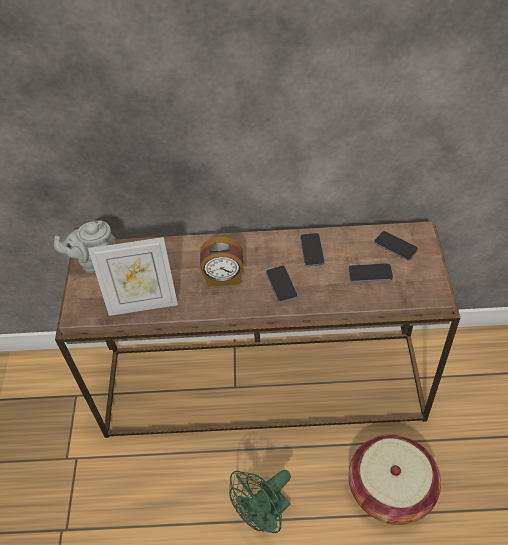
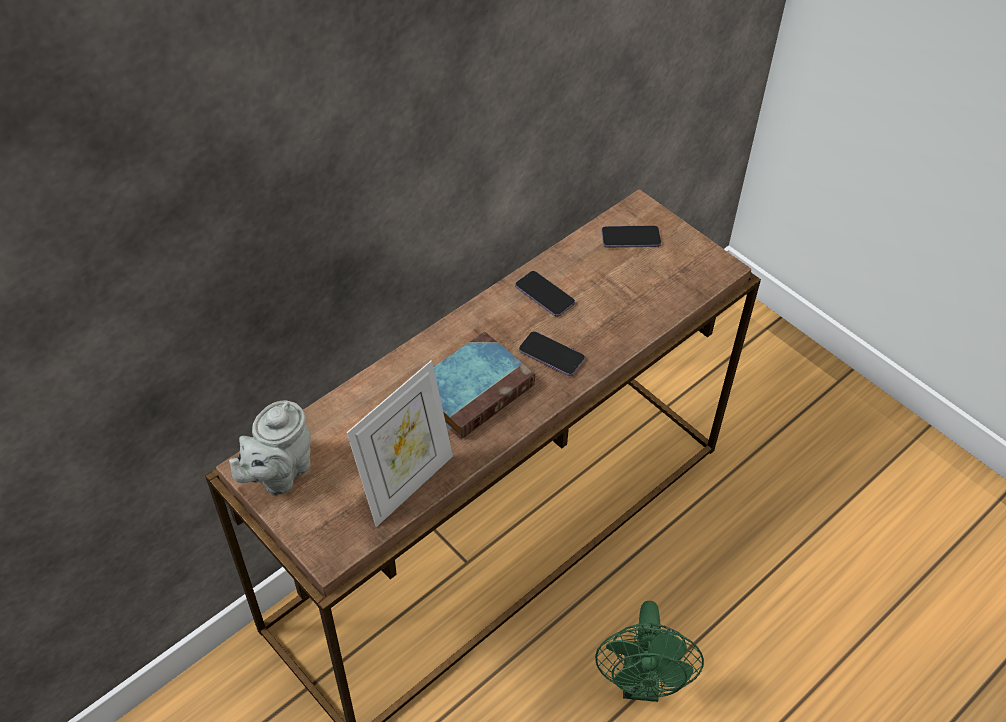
camera: 45 degrees left, 0 degrees up
(224, 277) = (474, 388): alarm clock -> book
(370, 274) = (635, 284): phone -> none
(391, 488) = (743, 549): basket -> none

